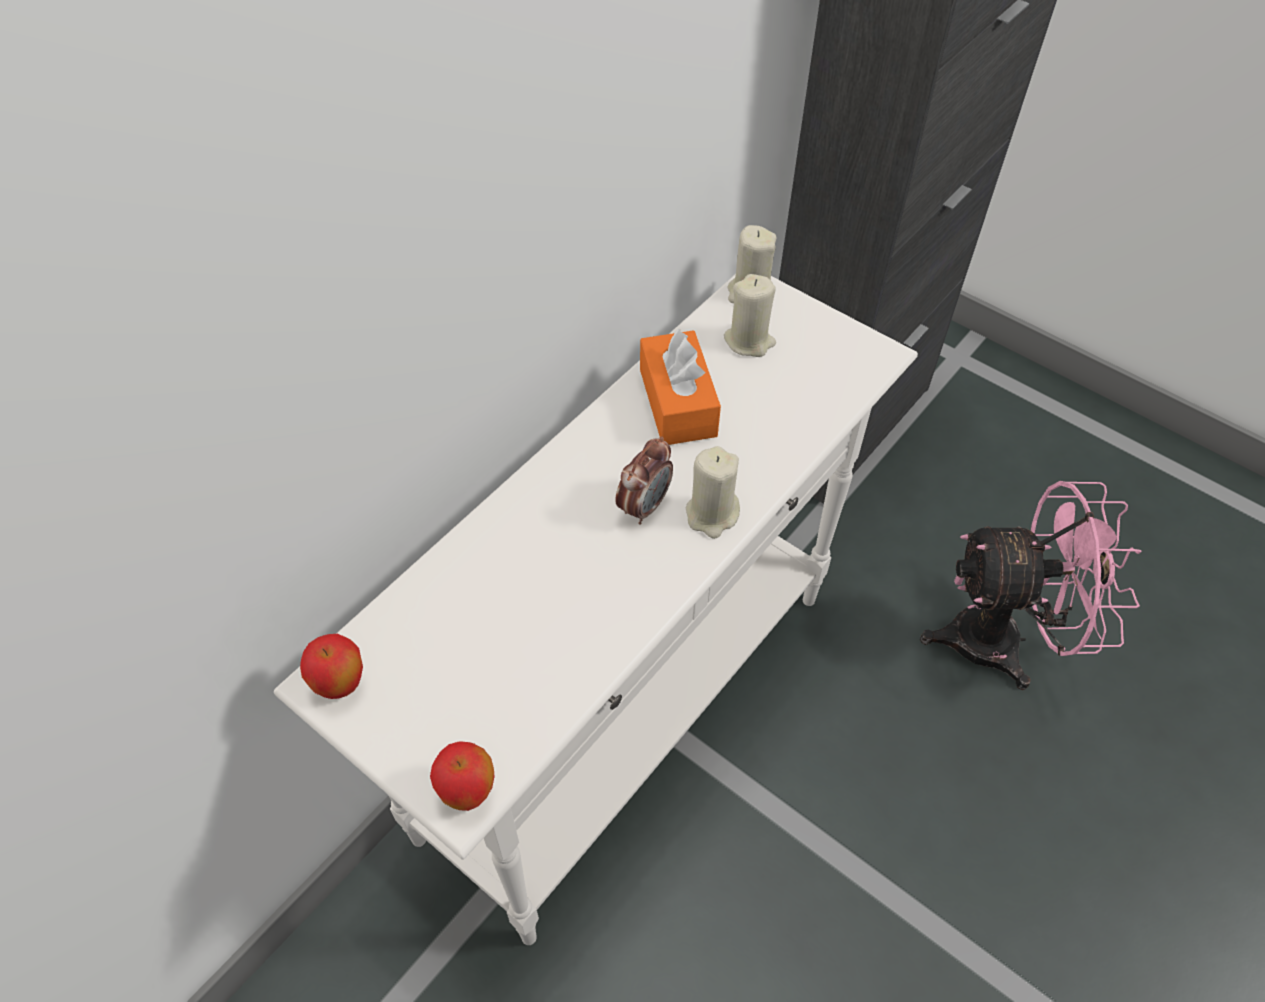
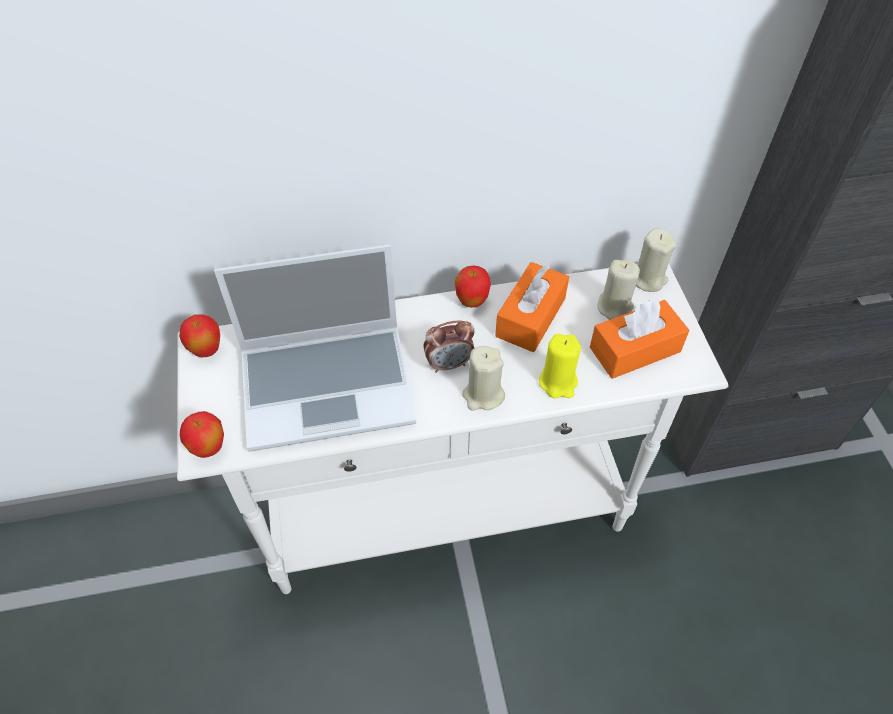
camera: 40 degrees right, 0 degrees up
(536, 619) = (329, 385): none -> laptop
(600, 424) = (472, 302): none -> apple
(771, 451) = (558, 382): none -> yellow candle
(808, 371) = (635, 349): none -> orange tissue box
(1003, 640) = (734, 651): pink fan -> none

